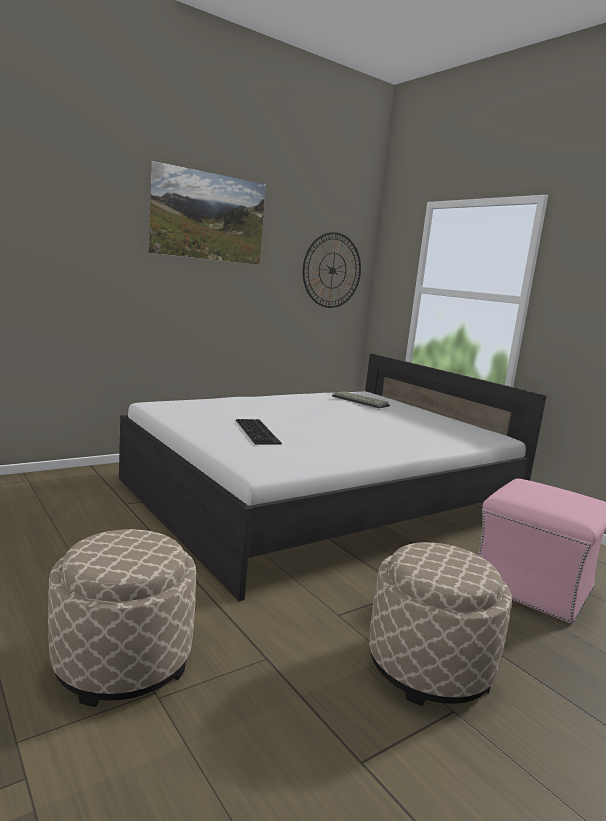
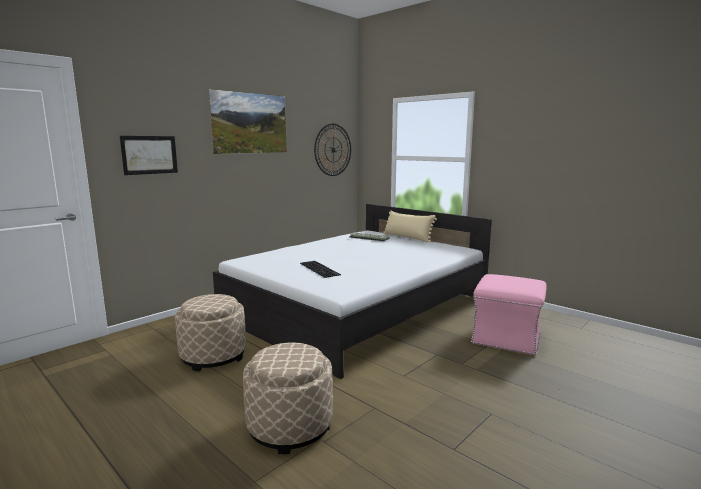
camera: 10 degrees left, 0 degrees up
(54, 242) = (149, 155): none -> picture
(418, 408) = (407, 237): none -> beige pillow
(429, 666) = (467, 393): beige ottoman -> beige ottoman (213, 356)

